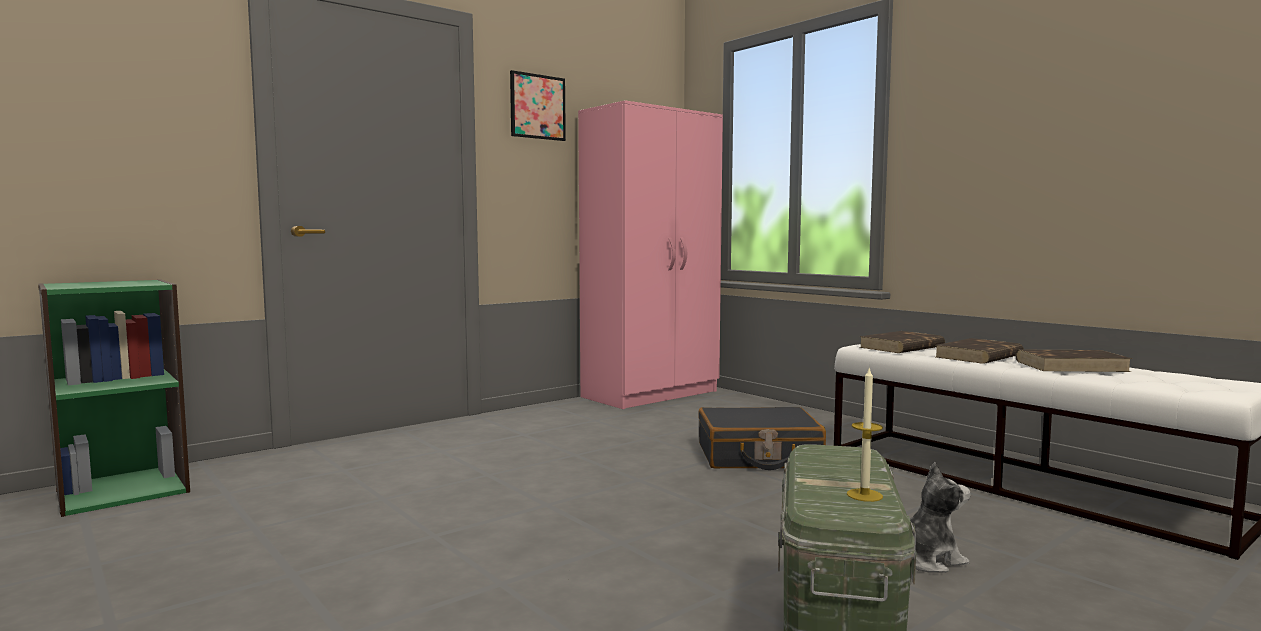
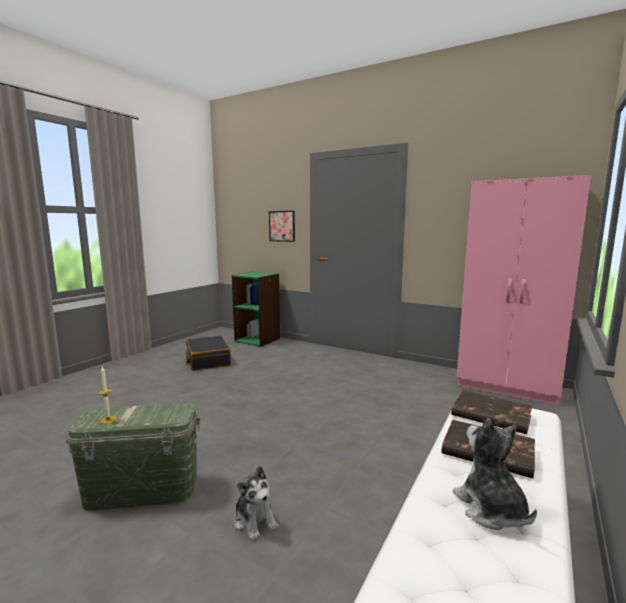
camera: 70 degrees right, 5 degrees up
(537, 106) = (448, 188): picture -> picture (282, 226)
(758, 456) = (407, 442): black suitcase -> black suitcase (207, 360)
(1071, 366) = (490, 509): brown book -> plush toy

